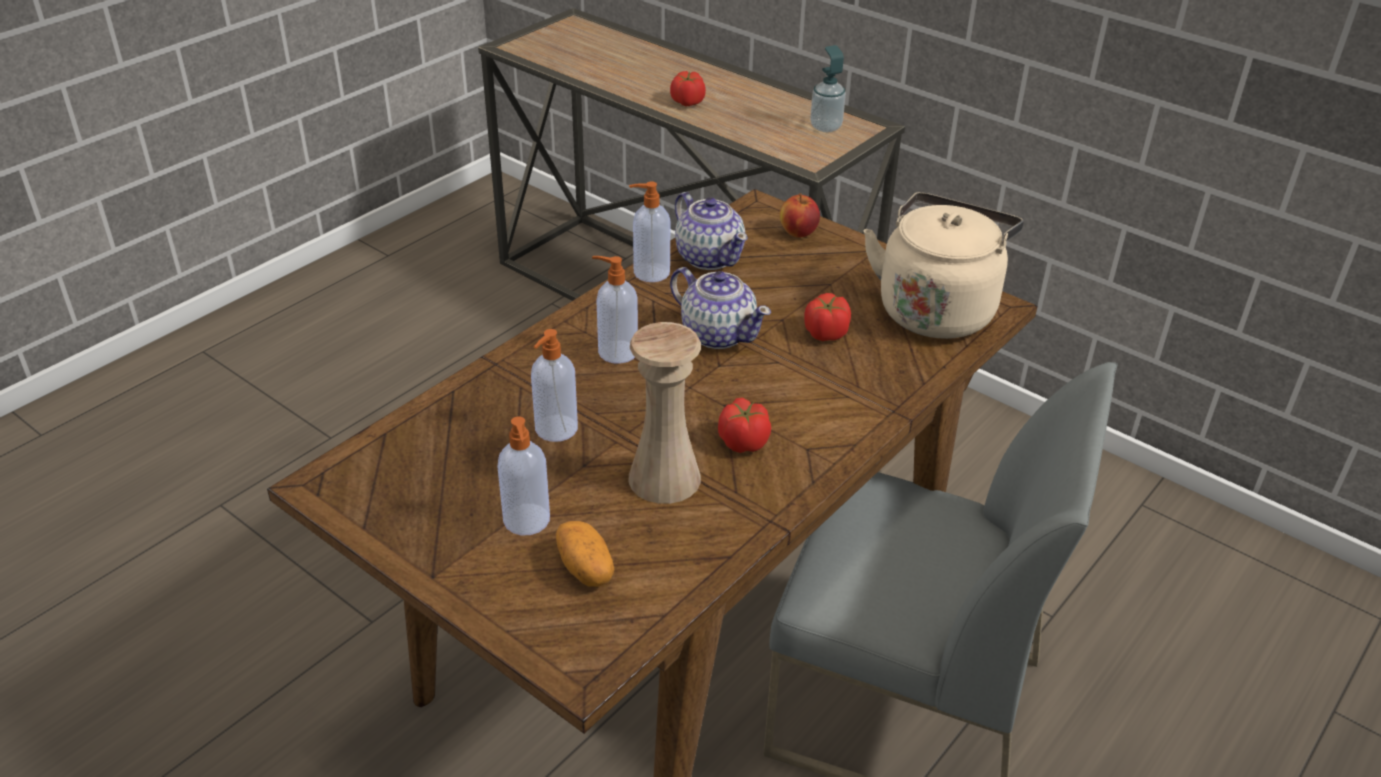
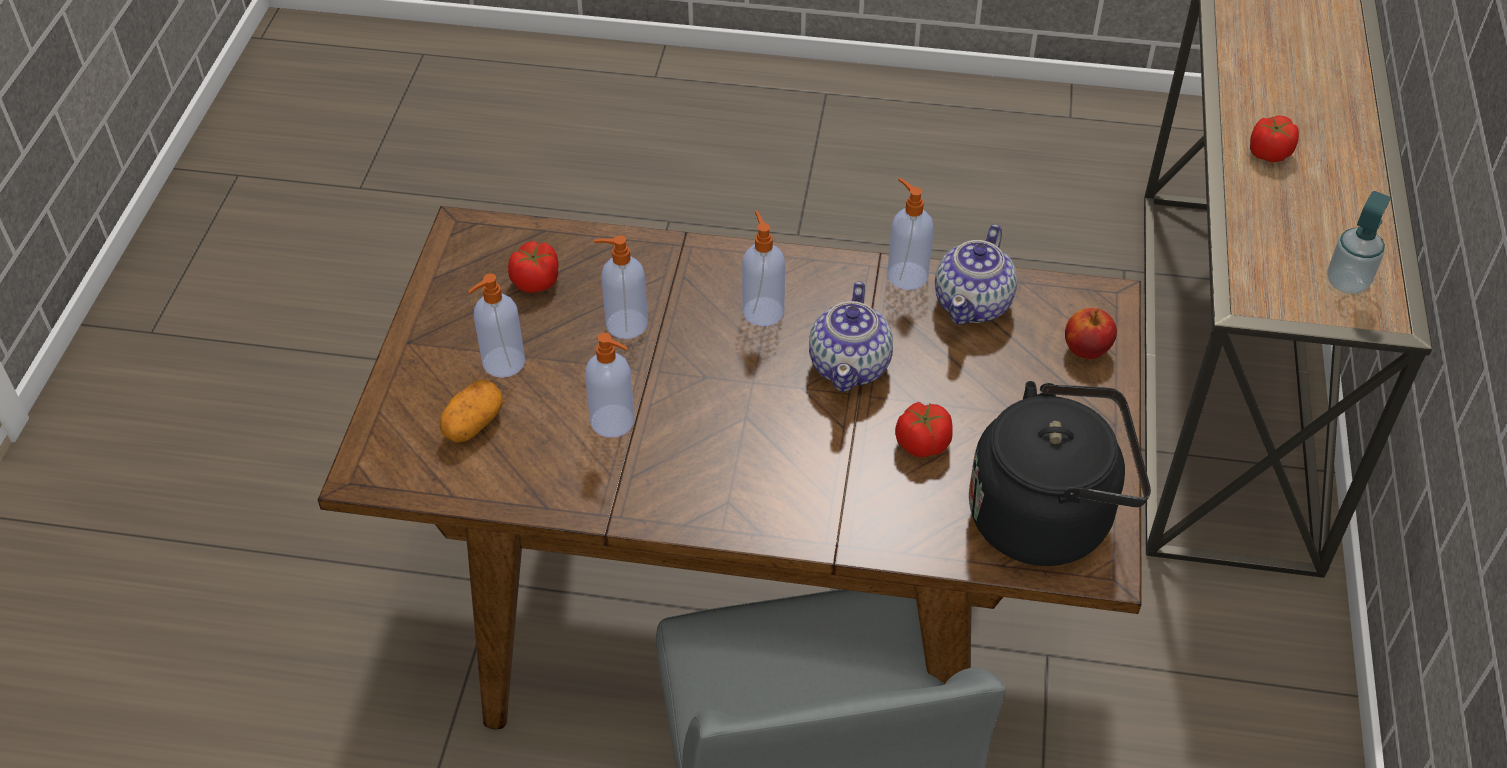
camera: 60 degrees right, 10 degrees up
(664, 478) = (614, 422): beige vase -> soap dispenser
(743, 441) = (703, 452): tomato -> tomato (536, 281)
(937, 309) = (1048, 516): beige kettle -> black kettle

